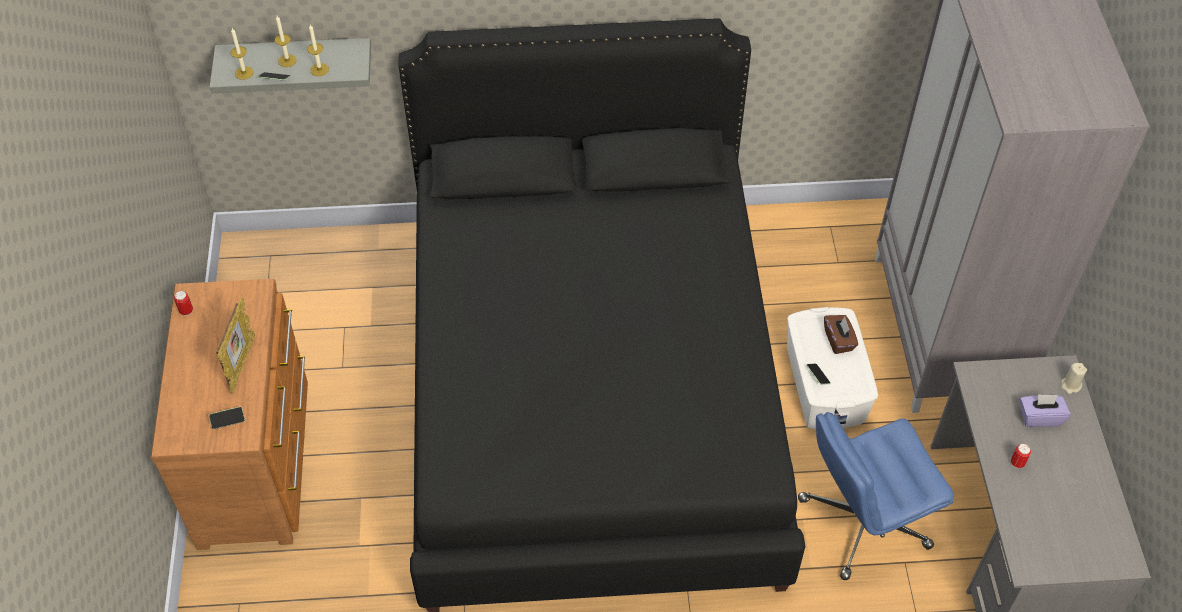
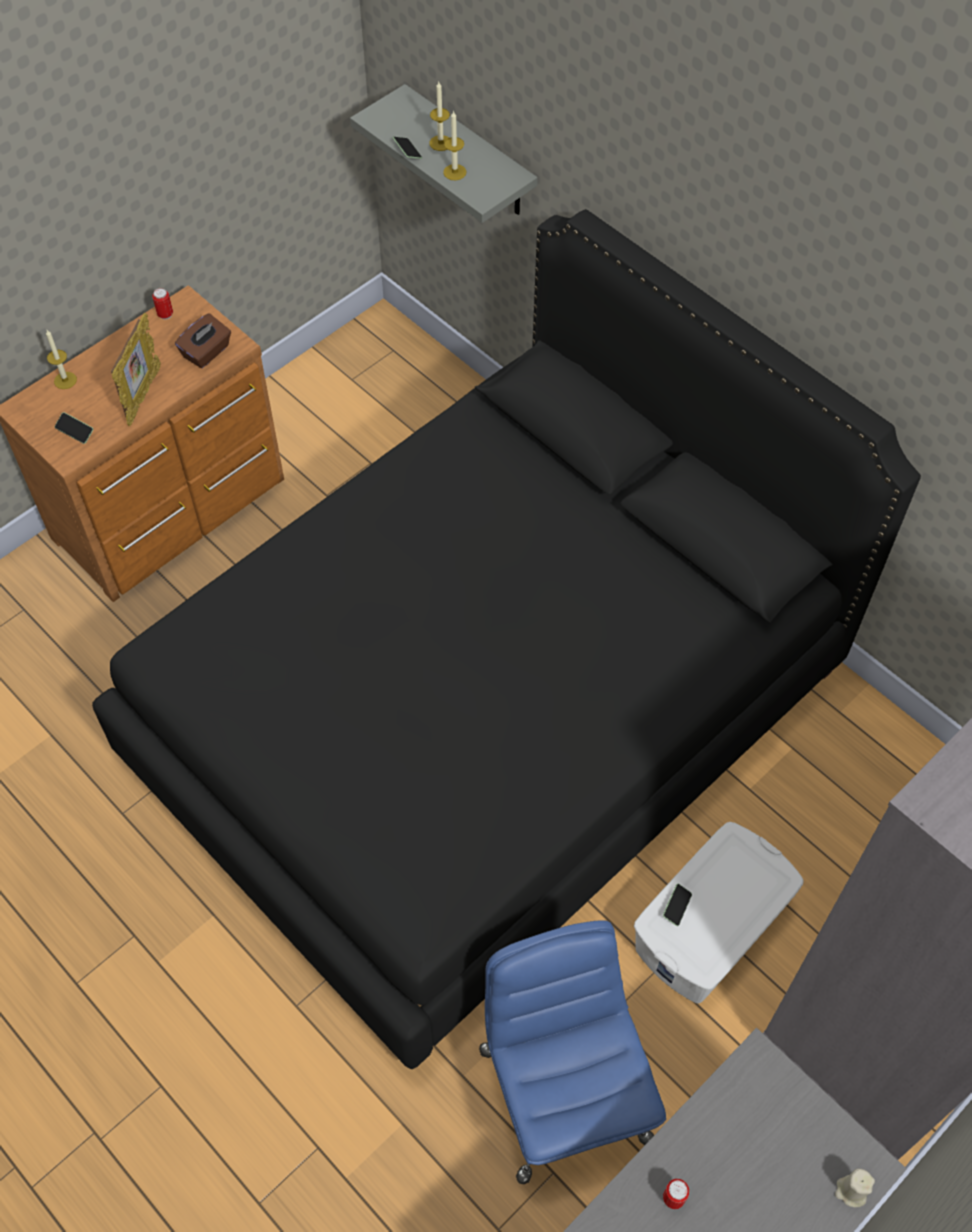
camera: 50 degrees right, 5 degrees up
(242, 365) = (143, 396): picture frame -> picture frame turned 45 degrees counterclockwise
(244, 73) = (392, 126): candle -> candle (65, 380)
(839, 340) = (746, 896): brown tissue box -> brown tissue box (207, 352)
(862, 523) = (564, 1092): blue office chair -> blue office chair turned 45 degrees clockwise
(1039, 417) = (767, 1182): purple tissue box -> none

